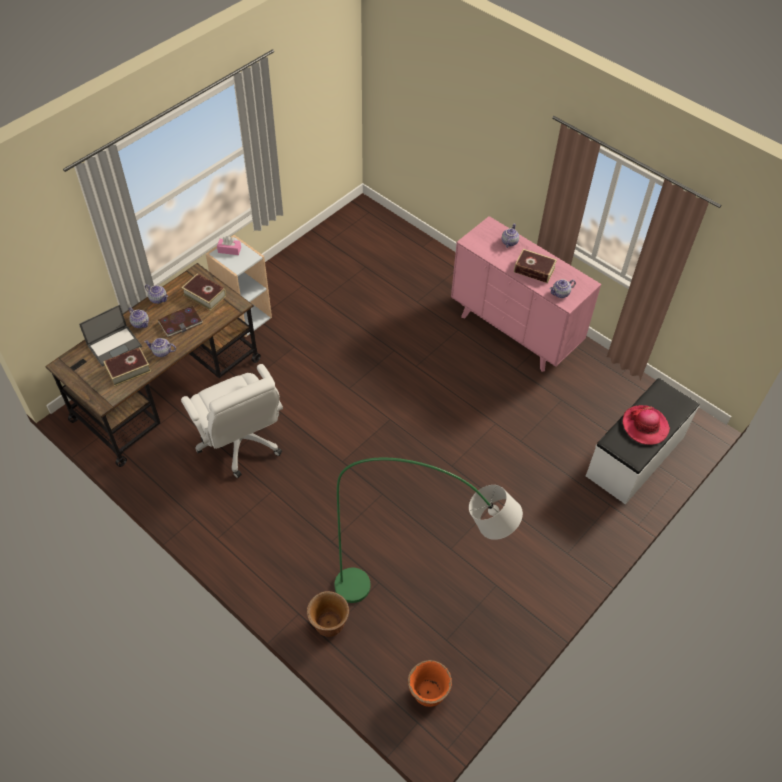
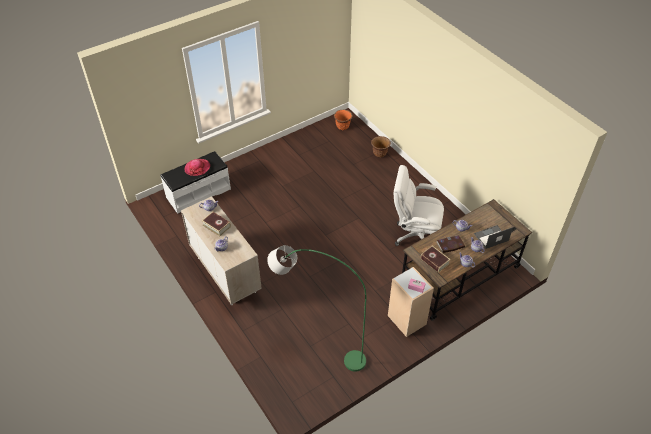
camera: 165 degrees left, 5 degrees down
(128, 370) = (480, 221): book -> none
(241, 445) = (414, 235): white office chair -> white office chair turned 60 degrees counterclockwise
(418, 600) = (336, 155): green floor lamp -> green floor lamp (317, 345)
(514, 331) = (226, 275): pink dresser -> white dresser

